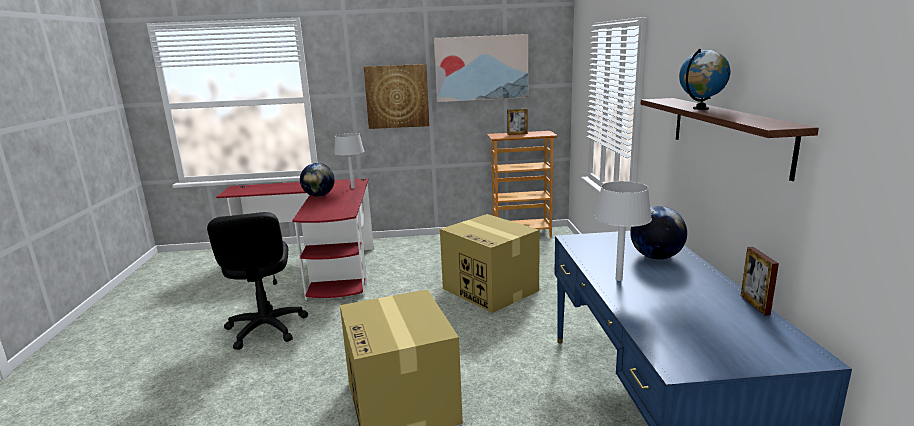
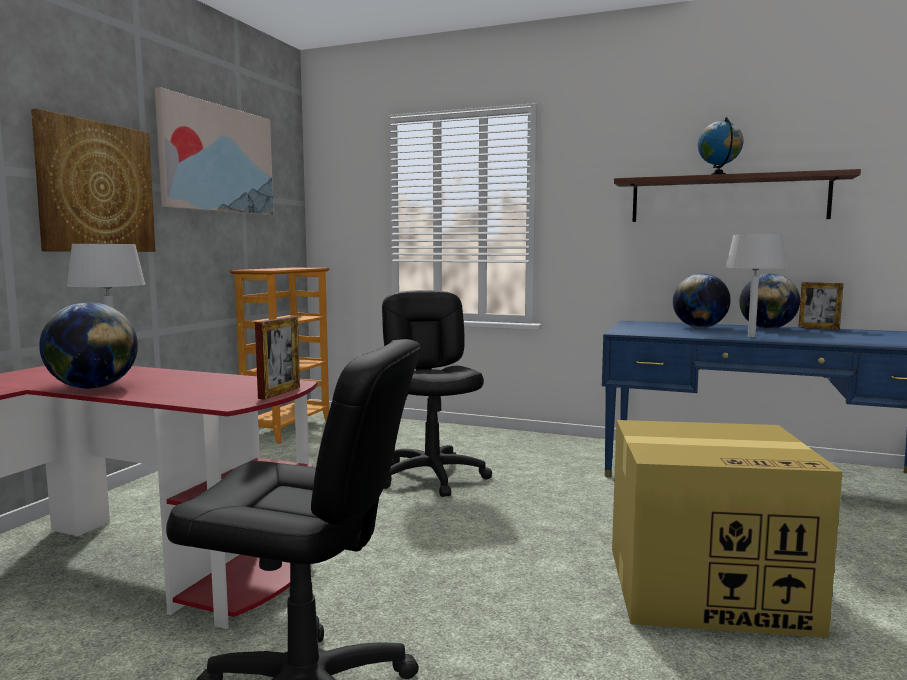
camera: 65 degrees left, 10 degrees down
(491, 290) = (432, 477): cardboard box -> black office chair
(517, 134) = (275, 268): picture frame -> picture frame (279, 393)
(701, 282) = (767, 328): none -> globe

